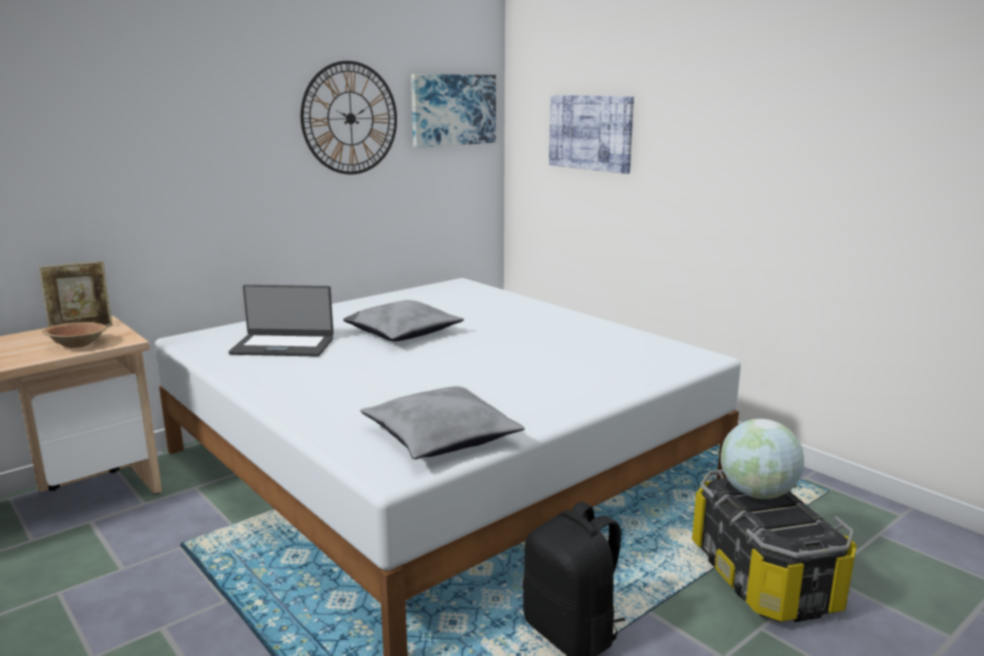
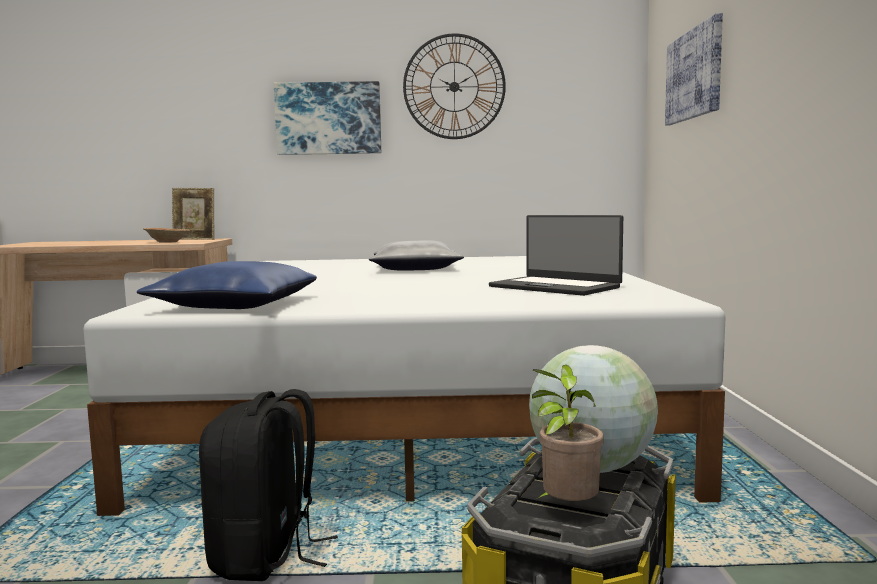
camera: 40 degrees right, 10 degrees down
(283, 346) = (312, 267): laptop -> laptop (555, 287)
(442, 438) = (235, 305): grey pillow -> blue pillow
(453, 110) = (575, 79): picture -> picture (328, 118)
(796, 527) = (566, 510): none -> potted plant

